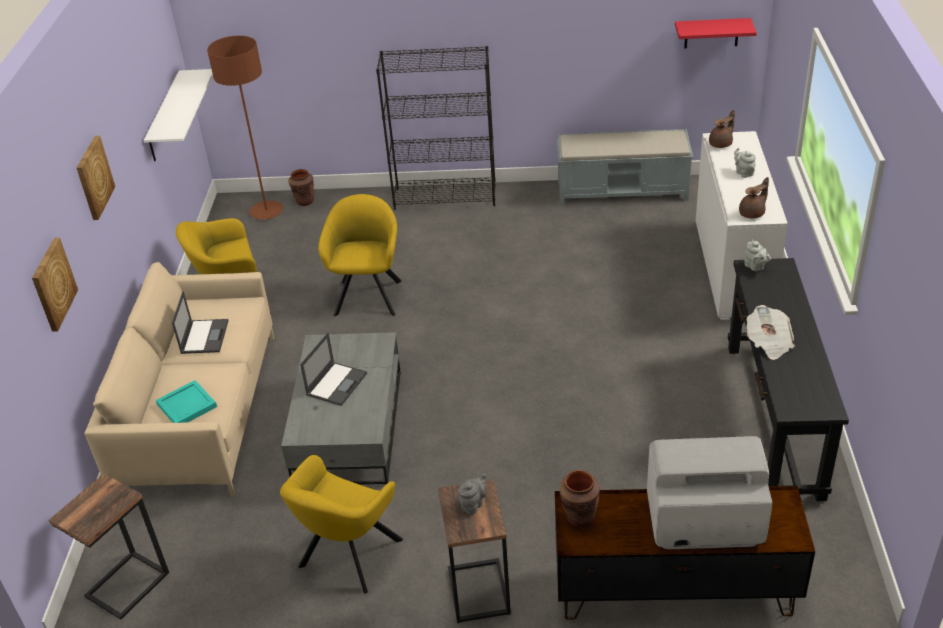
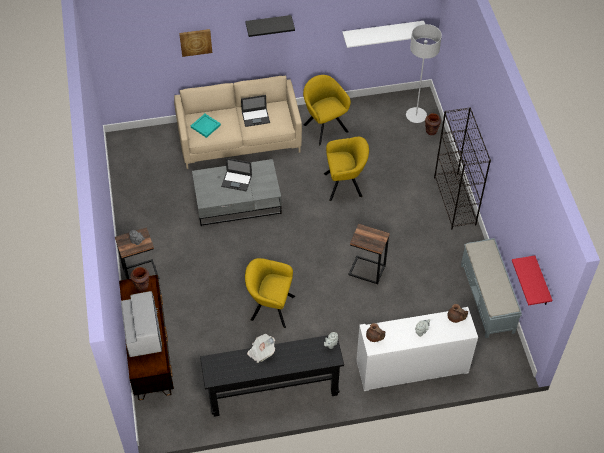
camera: 75 degrees right, 15 degrees up
(93, 177) = (268, 24): picture -> black shelf
(128, 585) = (132, 148): side table -> side table (367, 270)
(266, 211) = (416, 116): brown floor lamp -> grey floor lamp
(347, 557) = (155, 220): yellow armchair -> yellow armchair (270, 307)

